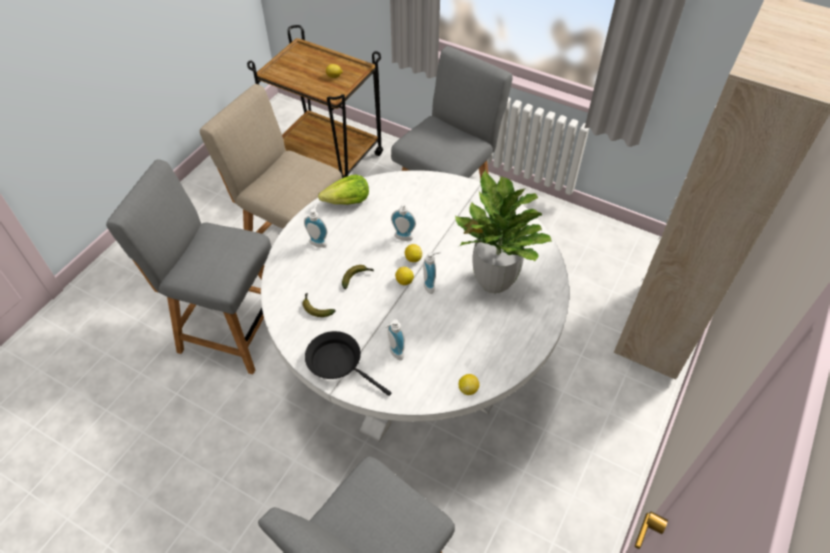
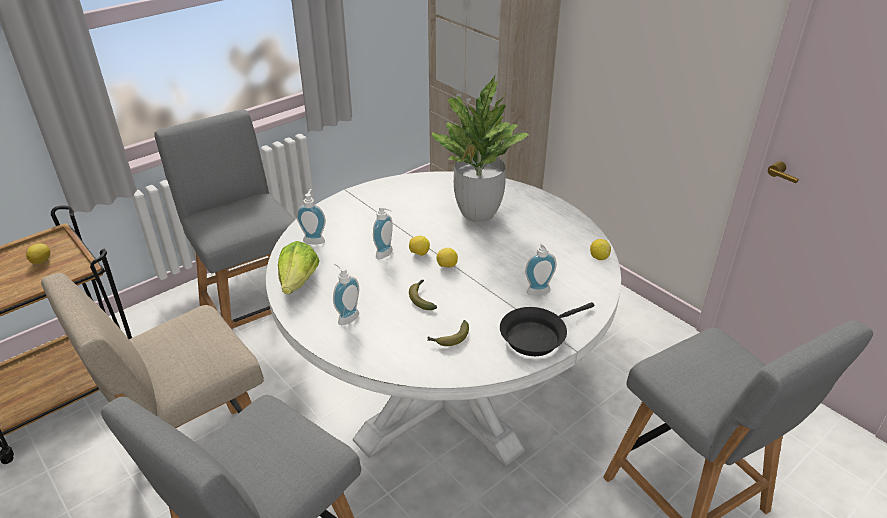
camera: 70 degrees left, 15 degrees down
(431, 285) = (462, 250): soap dispenser -> soap dispenser (314, 239)

